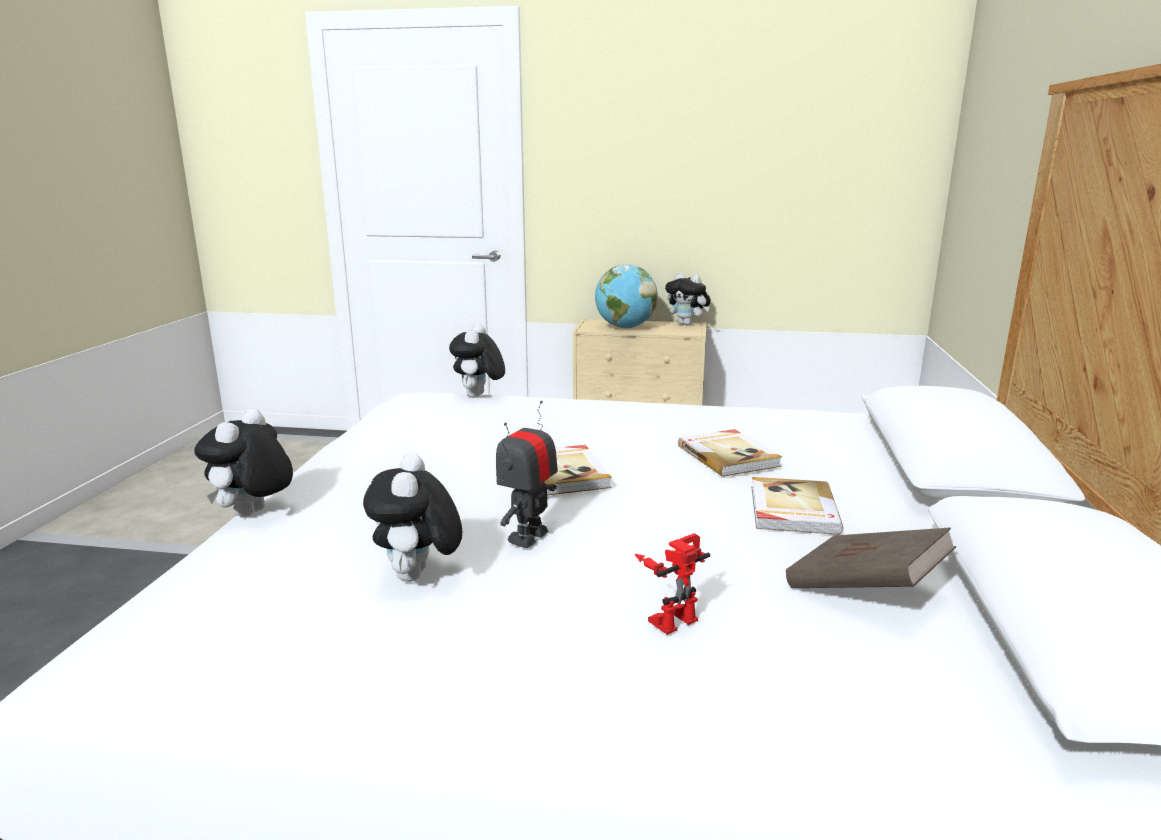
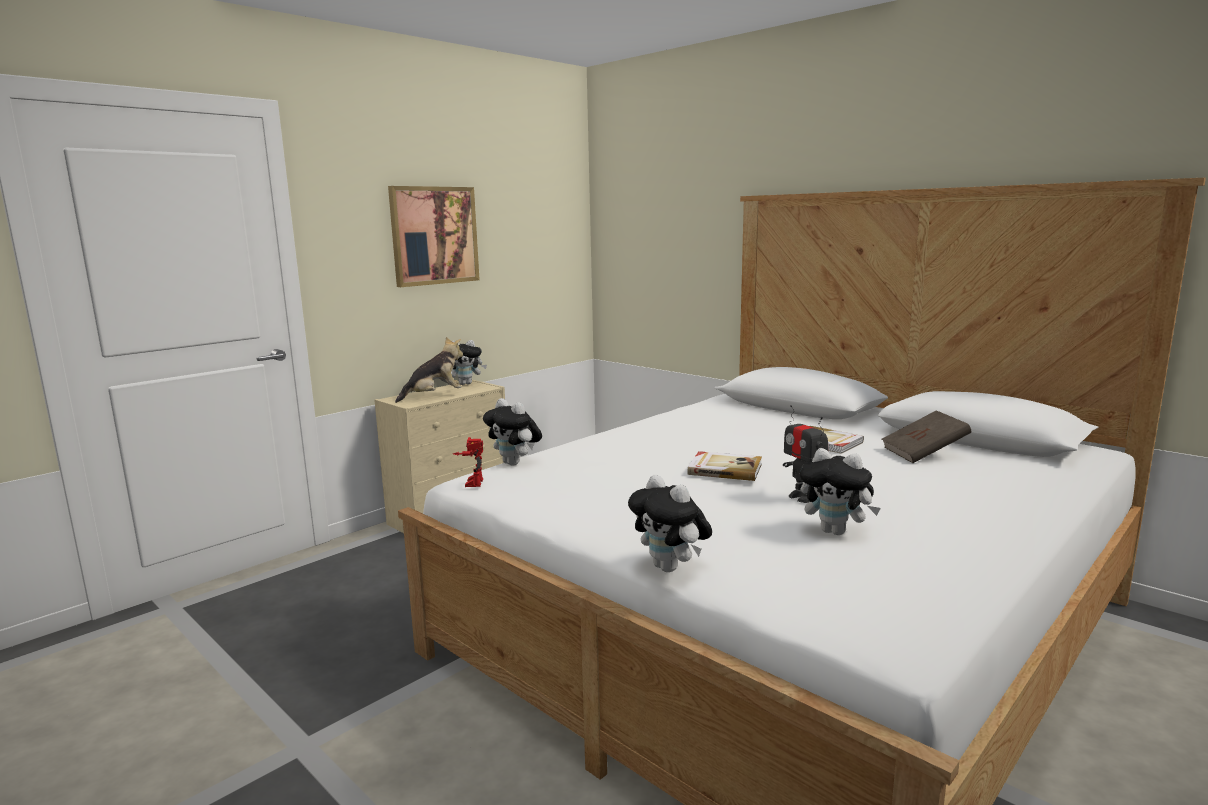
camera: 55 degrees left, 5 degrees down
(625, 328) = (434, 396): globe -> plush toy
(671, 616) = (928, 488): toy robot -> toy robot (471, 482)
(682, 148) = (434, 235): none -> picture
(728, 456) = (740, 434): book -> none

